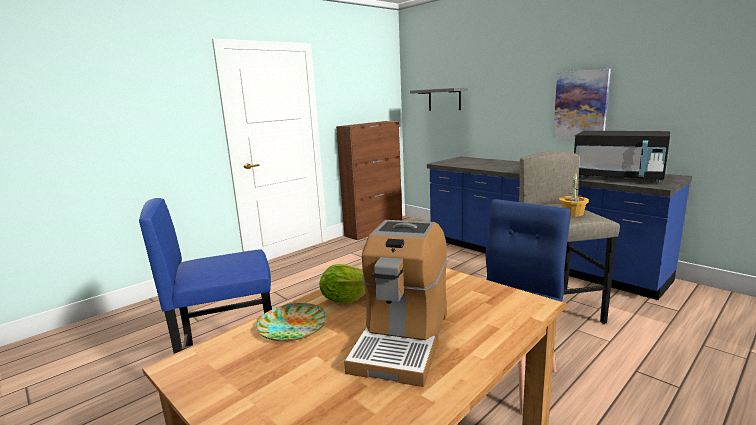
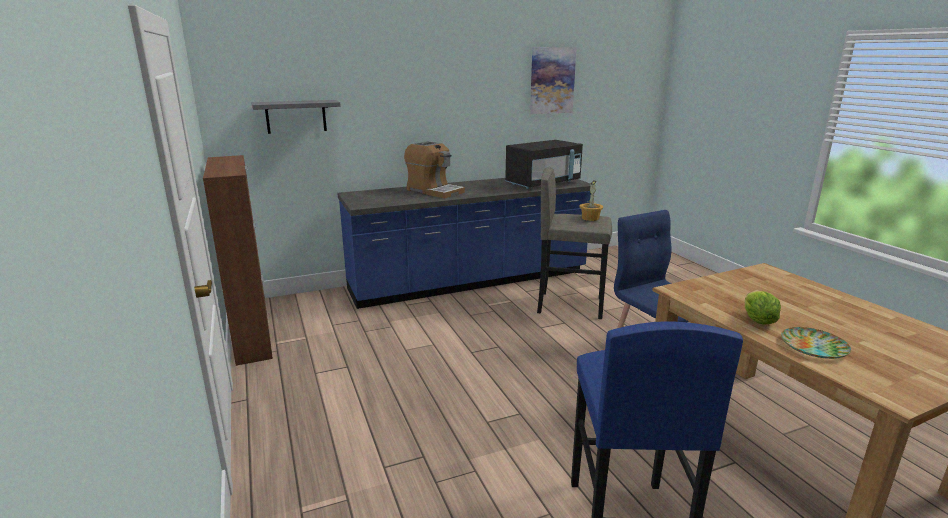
camera: 70 degrees left, 5 degrees up
(402, 339) = (826, 312): coffee machine -> coffee machine (434, 191)
(581, 104) = (474, 119): picture -> picture (552, 80)

